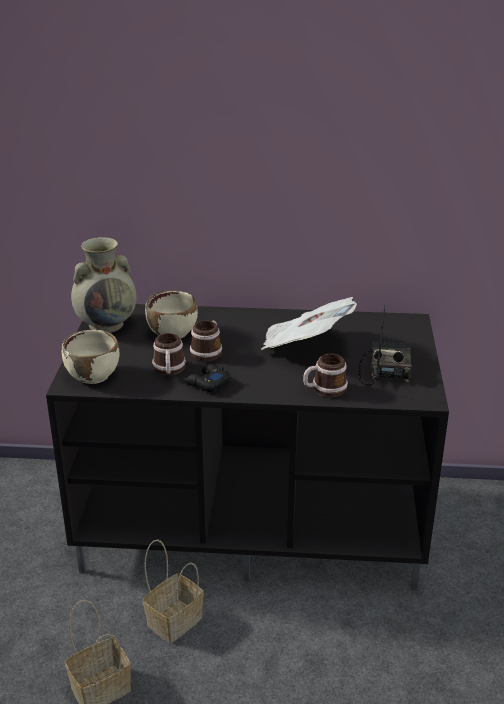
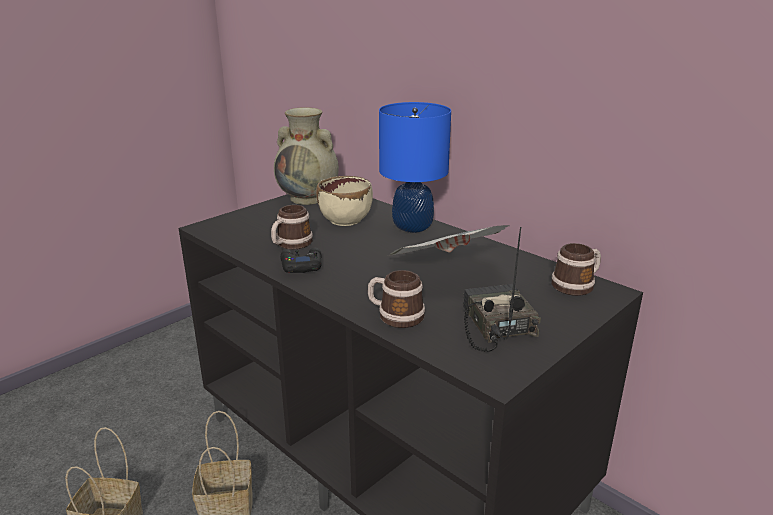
camera: 40 degrees right, 5 degrees down
(93, 375) = (232, 227): beige bowl -> none
(208, 351) = (347, 243): mug -> mug (576, 285)
(234, 320) = (414, 227): none -> blue table lamp
(385, 370) = (494, 325): radio -> radio turned 60 degrees counterclockwise

